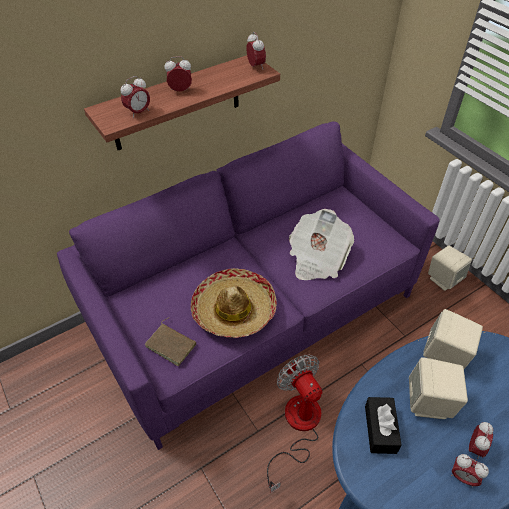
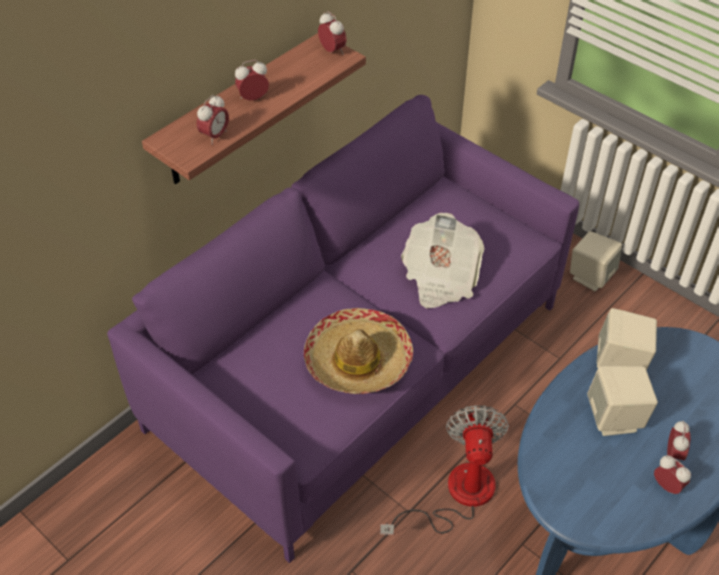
camera: 15 degrees left, 0 degrees up
(172, 344) = (296, 417): brown book -> none
(297, 426) = (456, 495): fan -> fan turned 45 degrees clockwise
(380, 429) = (569, 458): black tissue box -> none
(462, 477) = (667, 486): alarm clock -> alarm clock turned 150 degrees counterclockwise

